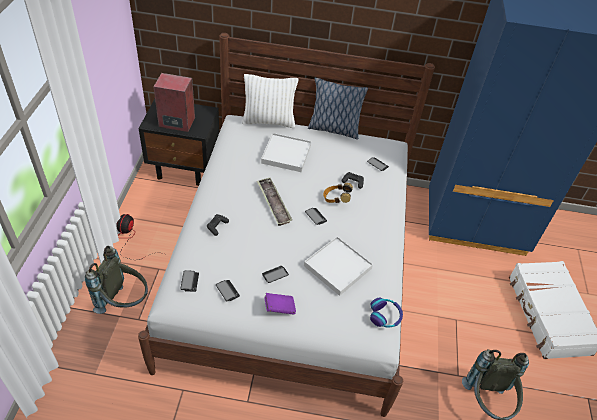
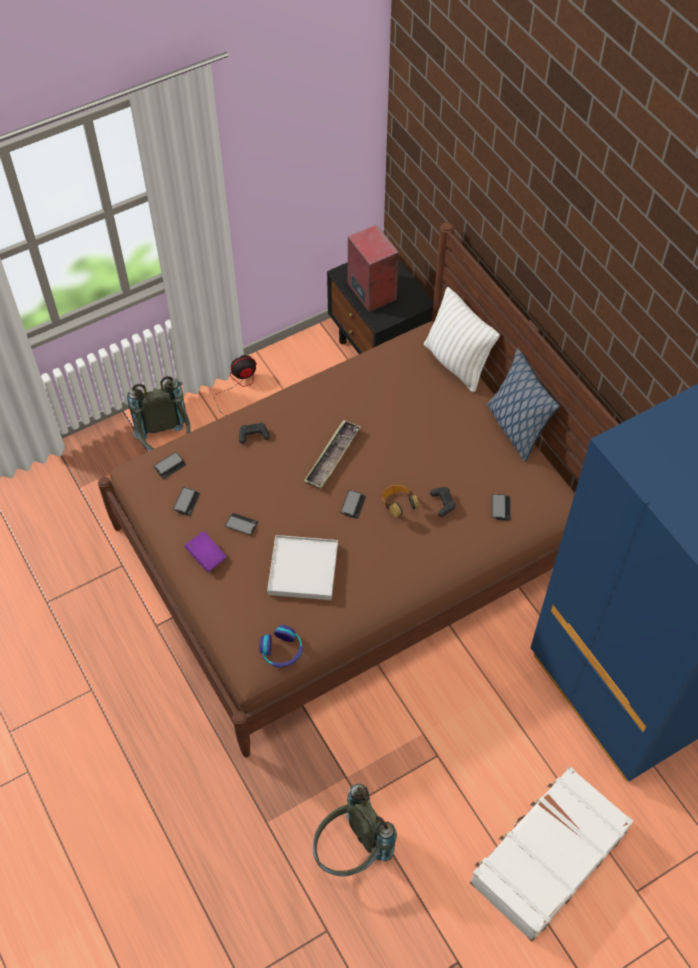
camera: 55 degrees right, 10 degrees up
(286, 154) = (418, 416): white tray -> none
(292, 267) = (348, 548): white bed -> brown bed

